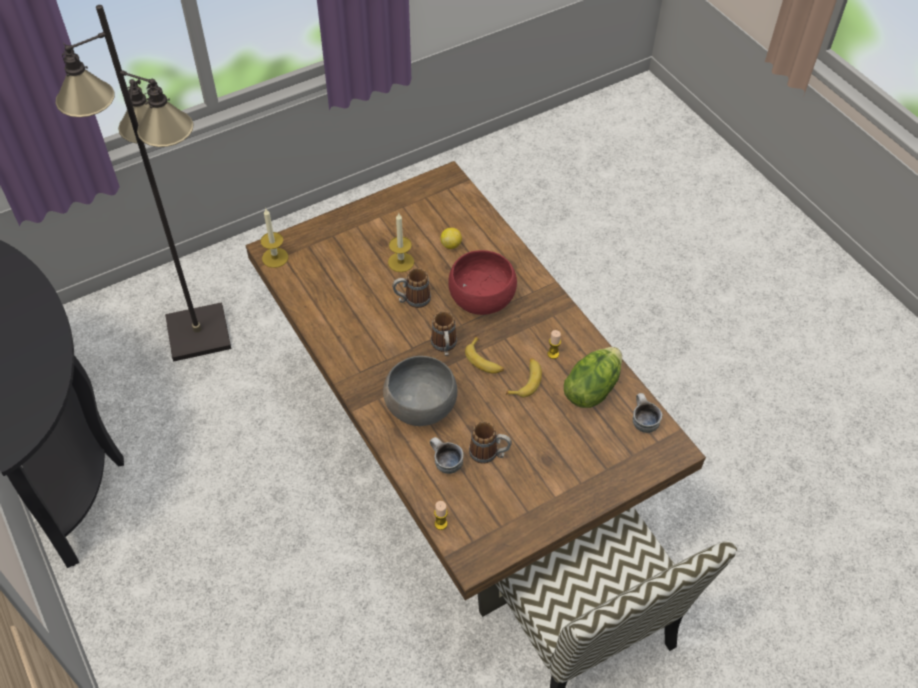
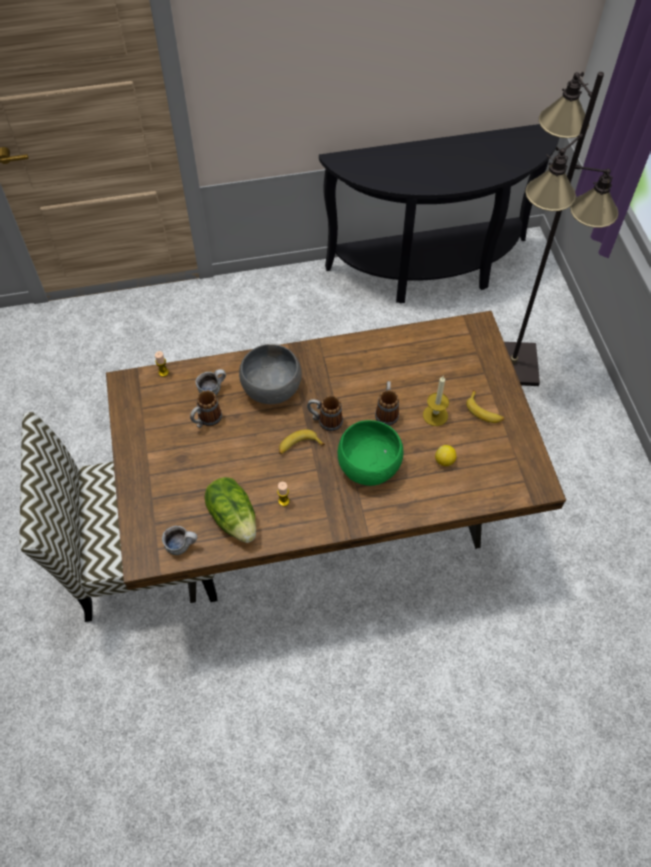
camera: 110 degrees right, 5 degrees up
(275, 257) = (469, 327): candle -> none
(482, 299) = (368, 465): red bowl -> green bowl
(525, 381) = (264, 470): banana -> banana (484, 411)

